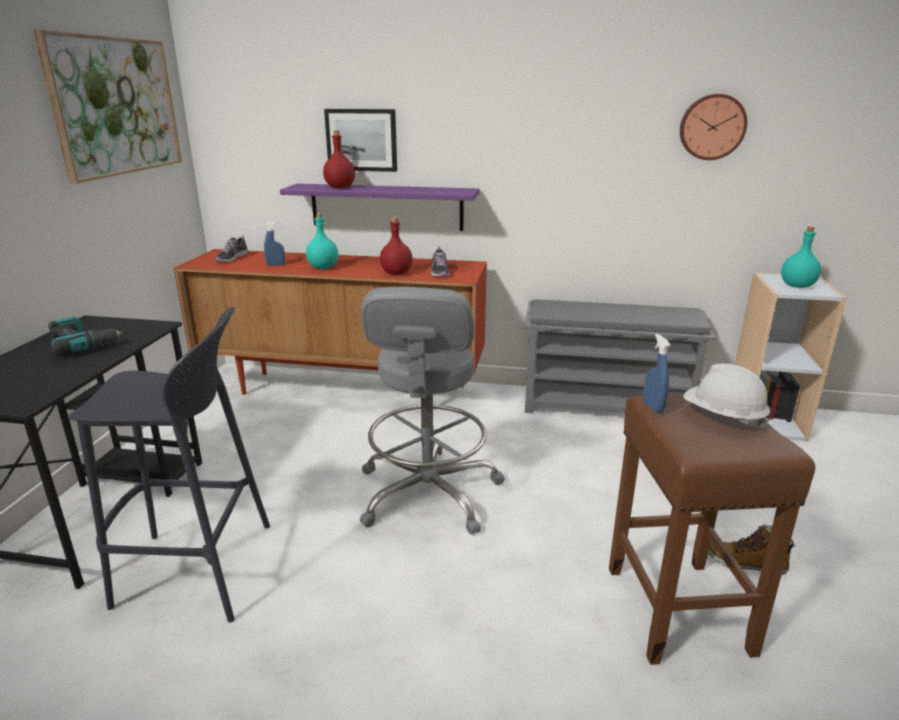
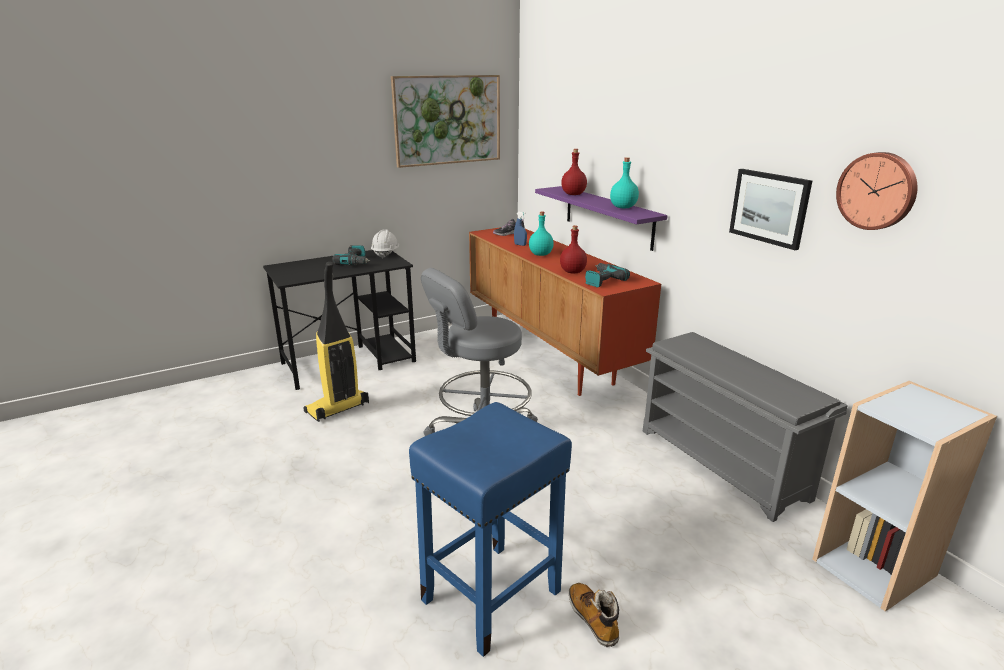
camera: 50 degrees right, 0 degrees up
(197, 570) = (337, 409): grey stool -> vacuum cleaner
(361, 140) = (599, 158): picture -> picture (769, 207)
(440, 272) = (602, 280): shoe -> power drill
(653, 407) = (485, 412): blue spray bottle -> none
(675, 607) = (493, 594): brown stool -> blue stool
(722, 416) = (509, 440): white hard hat -> white hard hat (385, 253)
(796, 286) = (913, 410): turquoise bottle -> turquoise bottle (622, 207)

